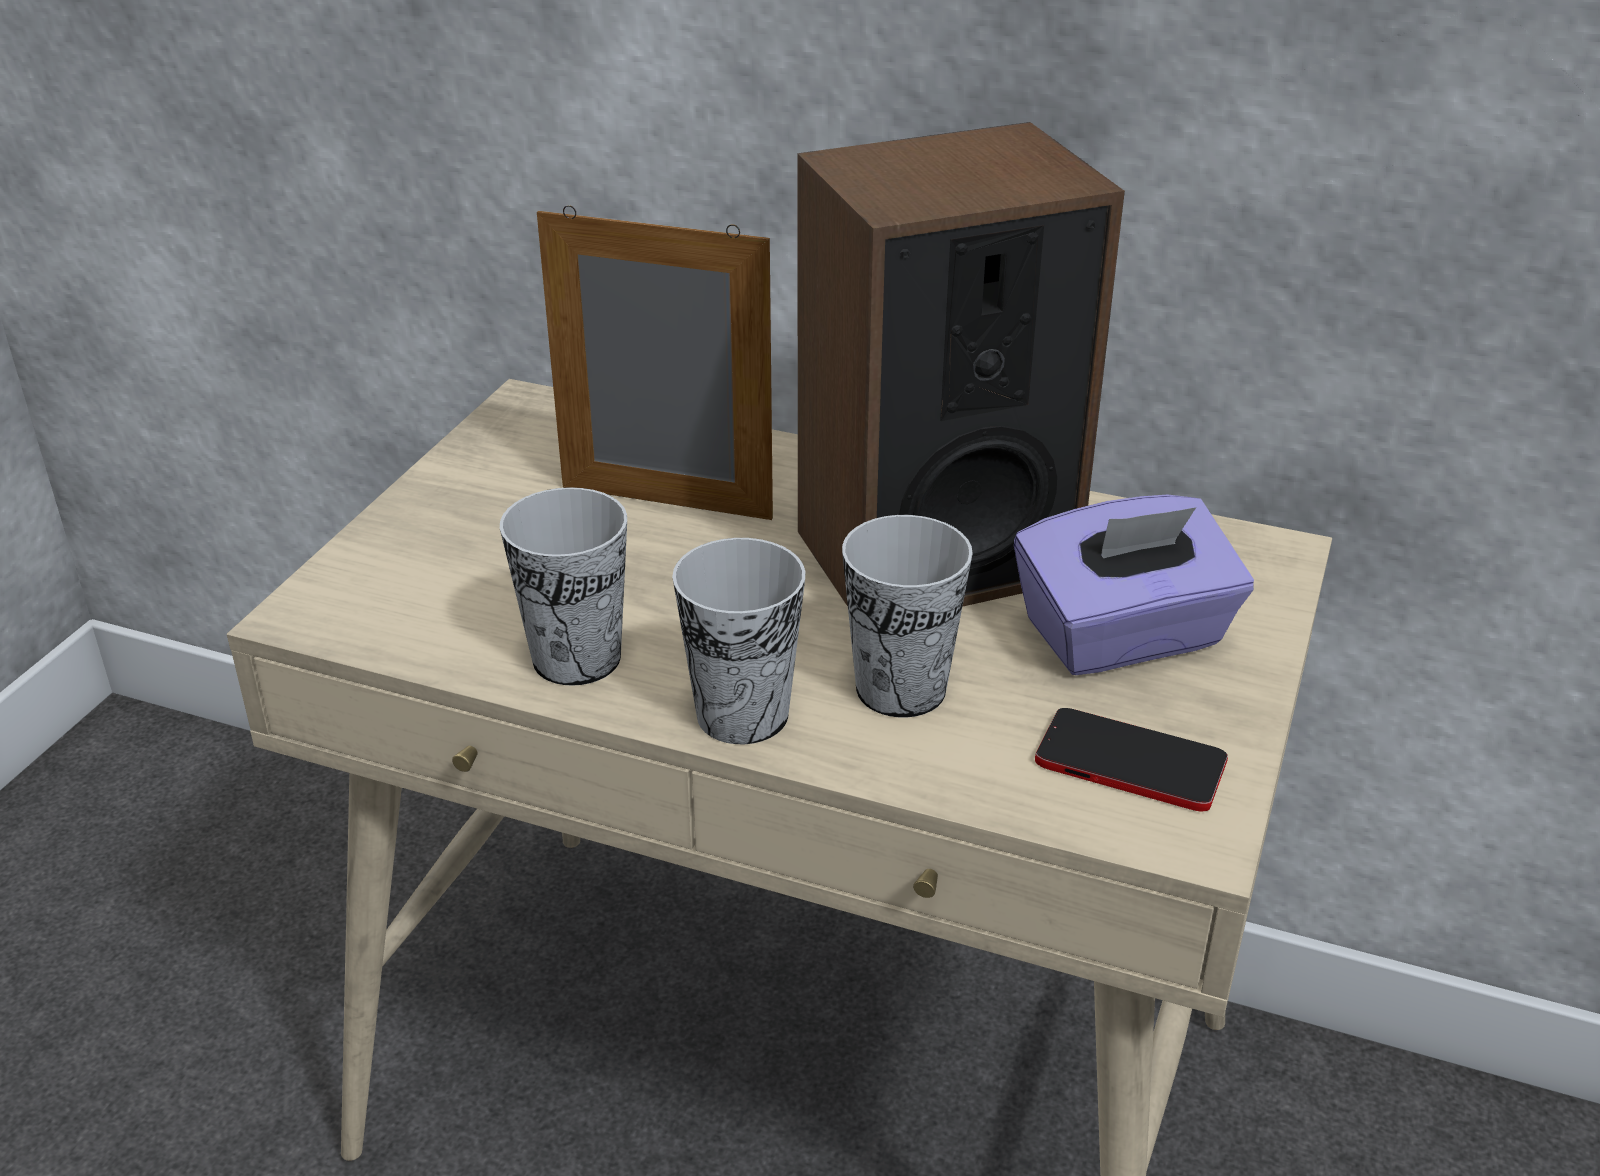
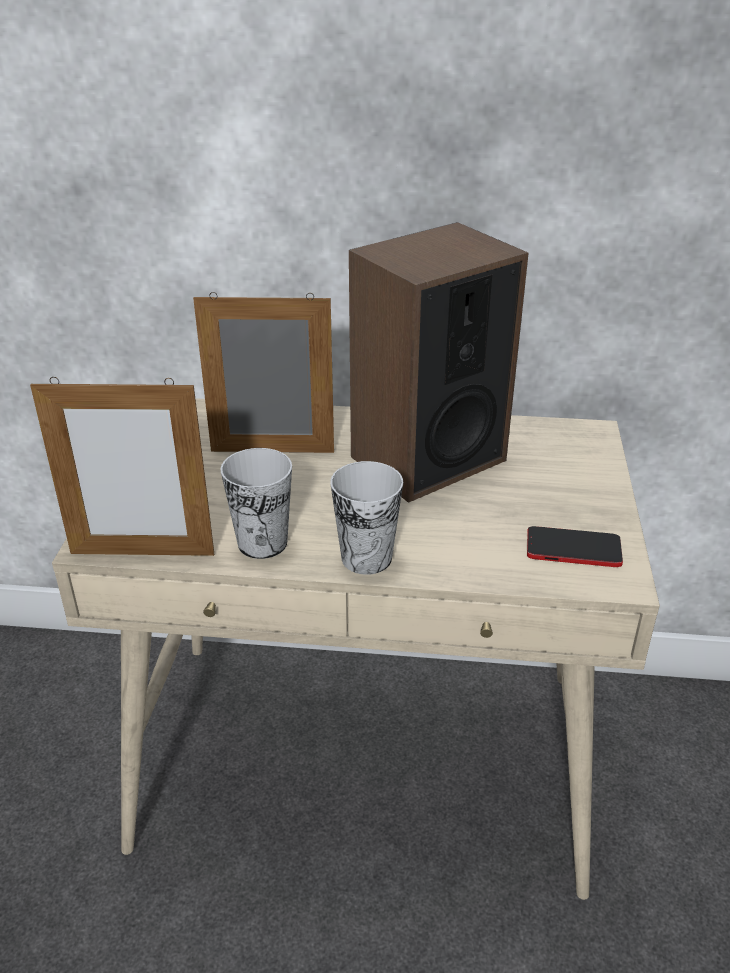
camera: 15 degrees left, 0 degrees up
(373, 643) = (142, 553): none -> picture frame
(901, 688) = (442, 530): cup -> none
(1124, 637) = (541, 485): purple tissue box -> none

